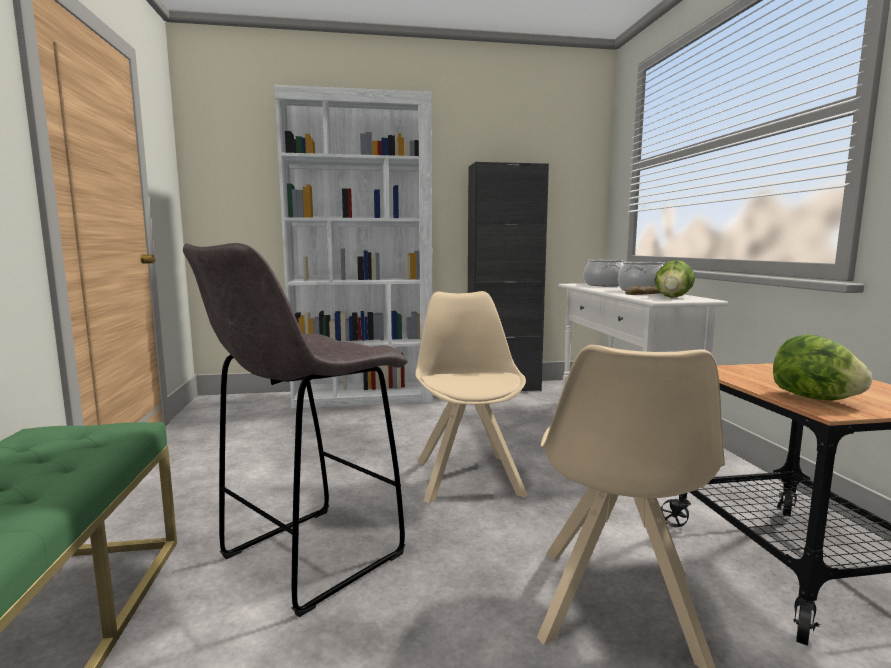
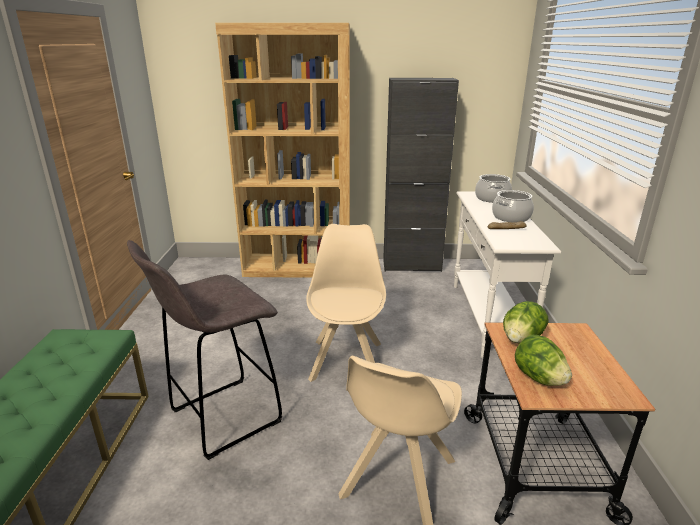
camera: 10 degrees right, 15 degrees up
(363, 397) = (298, 268): white bookcase -> brown bookcase
(673, 297) = (521, 238): lettuce -> lettuce (521, 339)

